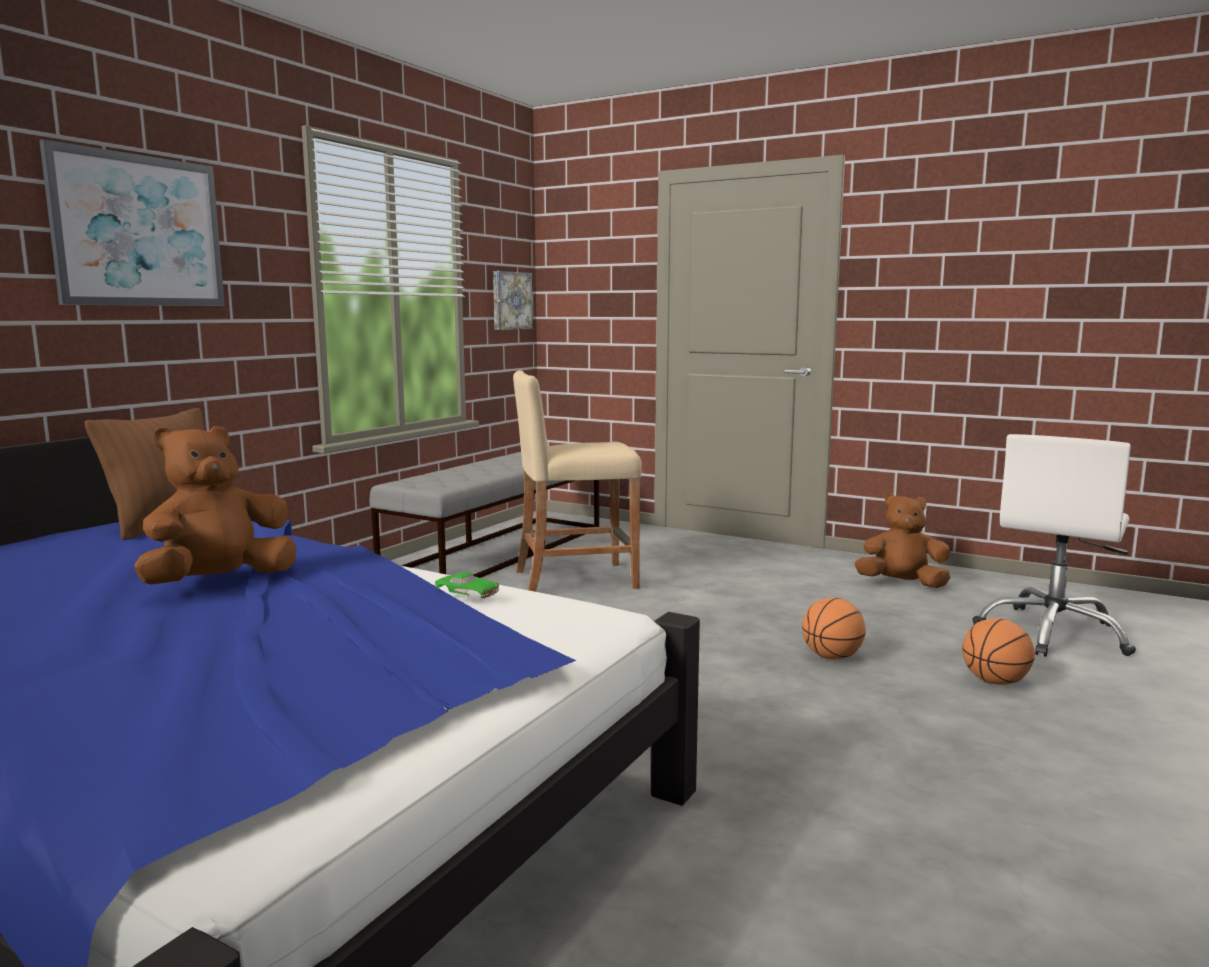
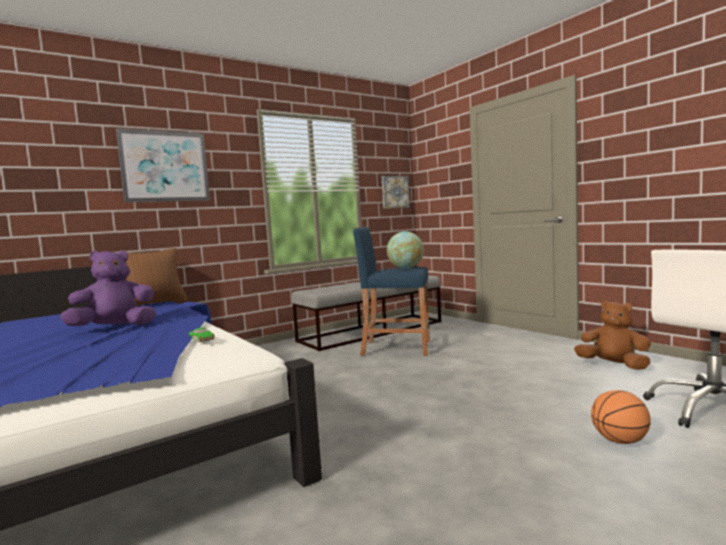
camera: 25 degrees right, 5 degrees down
(219, 582) = (115, 328): brown plush toy -> purple plush toy
(575, 579) = (396, 348): beige stool -> blue stool
(601, 445) = (406, 268): none -> globe
(832, 657) = (506, 408): basketball -> none

